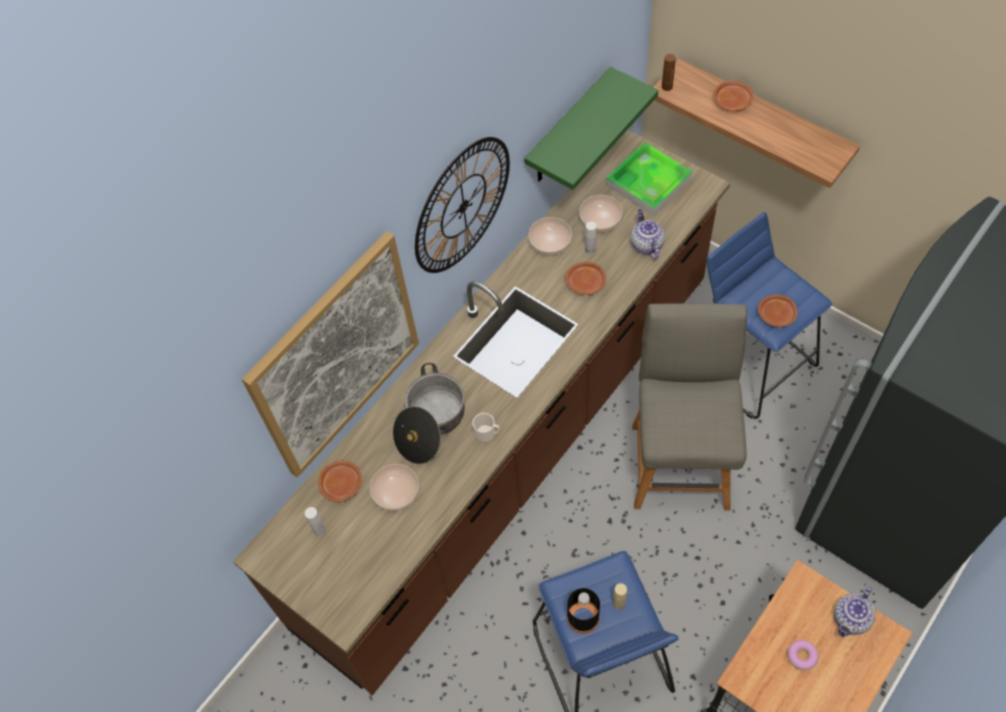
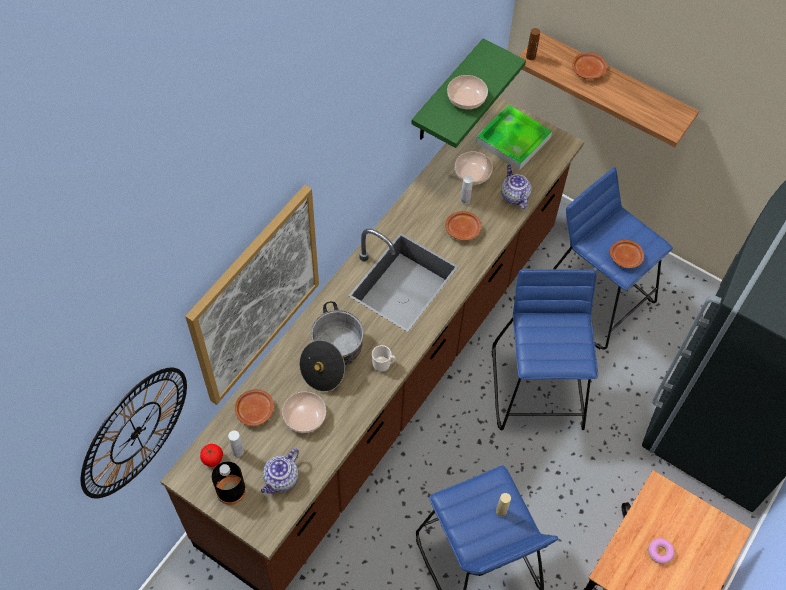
camera: 10 degrees left, 0 degrees up
(291, 537) = (212, 459): none -> tomato
(463, 206) = (362, 162): wall clock -> wall clock (135, 432)
(549, 242) = (428, 194): bowl -> bowl (466, 99)
(583, 617) = (470, 524): black bottle -> black bottle (231, 490)
(680, 461) = (538, 388): grey chair -> blue stool
(851, 620) = (700, 520): teapot -> teapot (281, 479)

